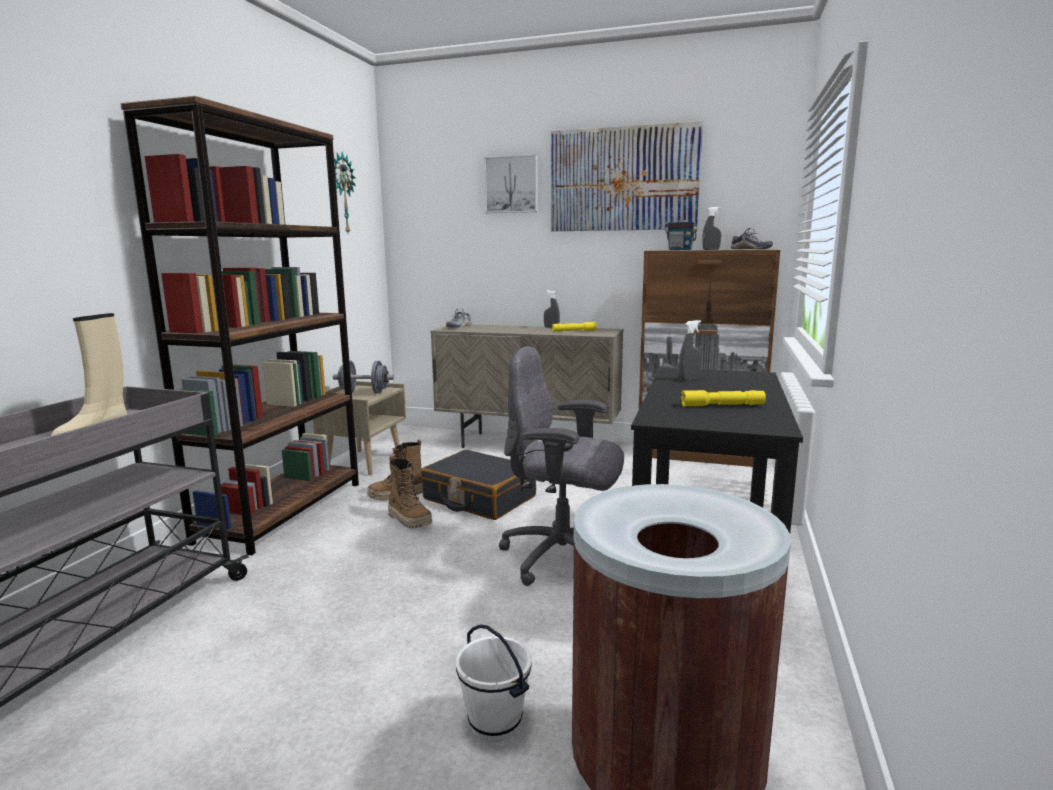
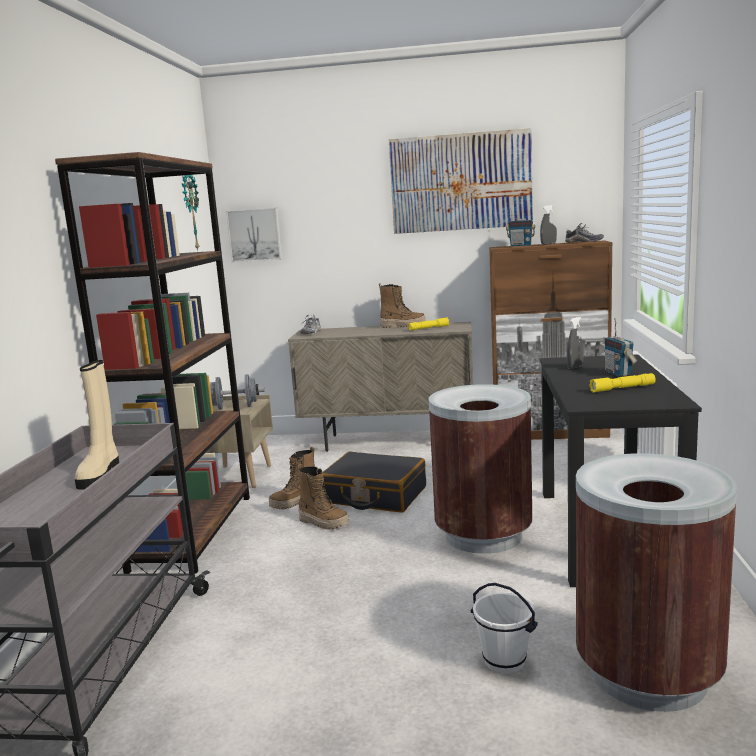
camera: 10 degrees left, 0 degrees up
(512, 184) = (352, 191): picture -> picture (255, 235)
(551, 328) = (403, 326): grey spray bottle -> boot
(563, 558) = (483, 535): grey office chair -> brown trash can
(733, 389) = (618, 373): none -> radio

